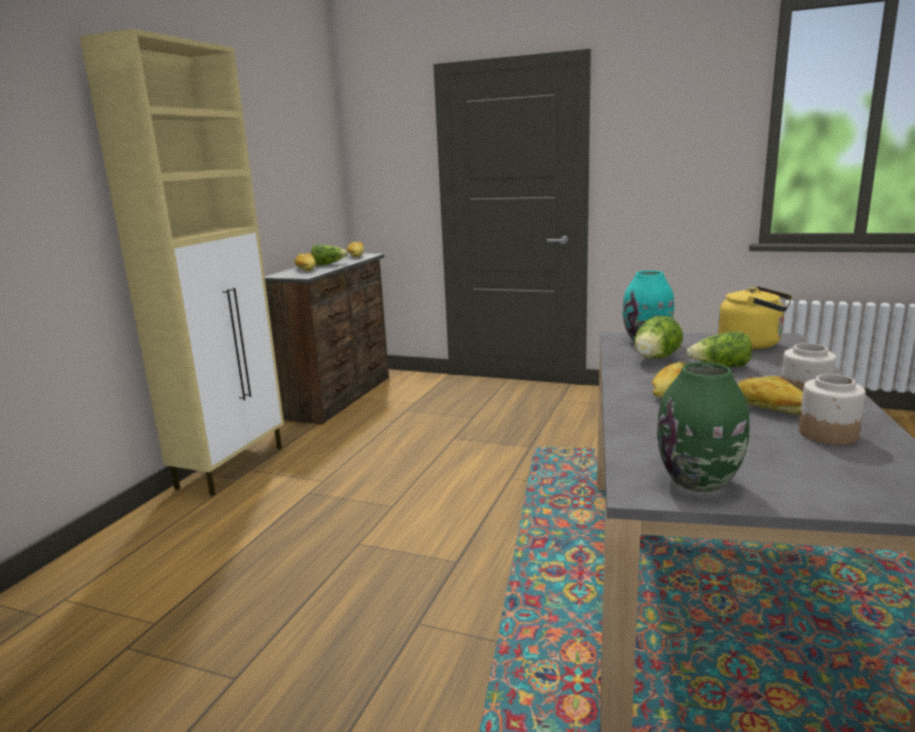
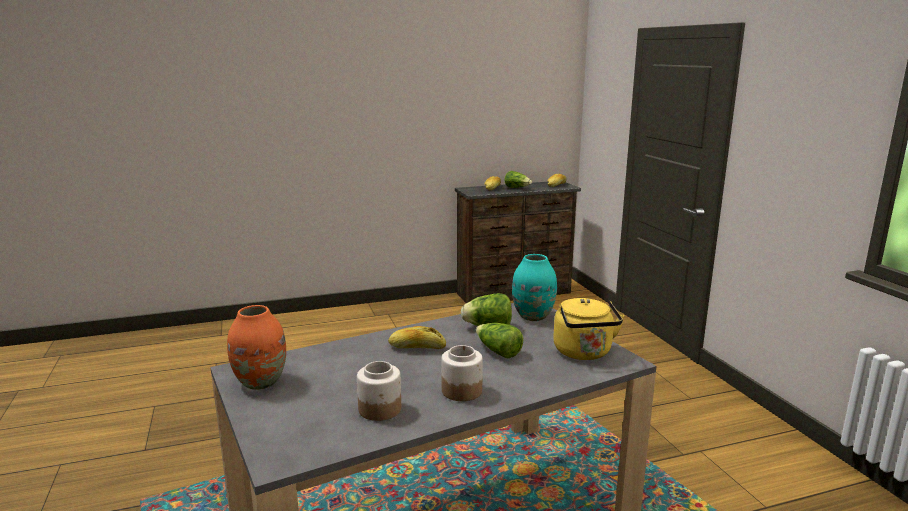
camera: 50 degrees right, 0 degrees up
(232, 466) = (385, 308): beige cabinet -> none
(699, 481) = (260, 382): green vase -> orange vase
(768, 408) = (415, 382): bread -> none

